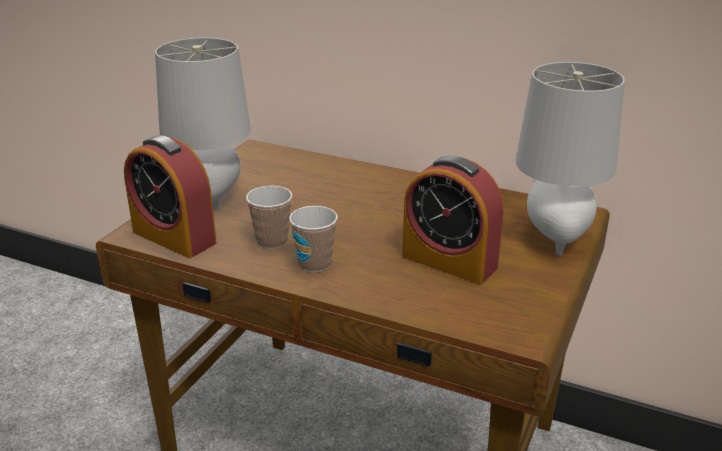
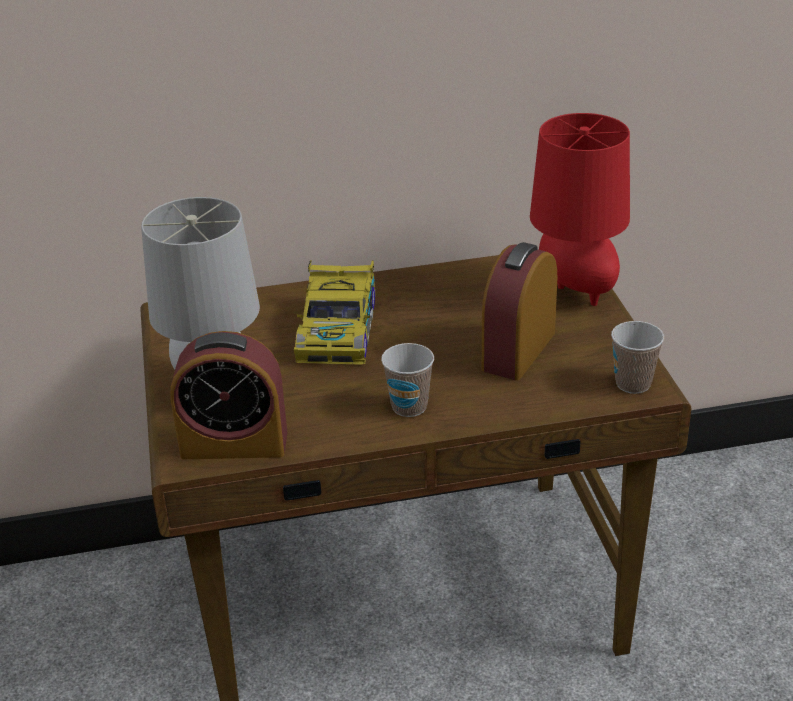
camera: 35 degrees left, 5 degrees up
(272, 241) = (338, 403): cup -> cup (633, 384)
(340, 196) = (338, 329): none -> toy car
(449, 261) = (518, 351): alarm clock -> alarm clock turned 120 degrees clockwise
(554, 239) = (575, 291): grey table lamp -> red table lamp

